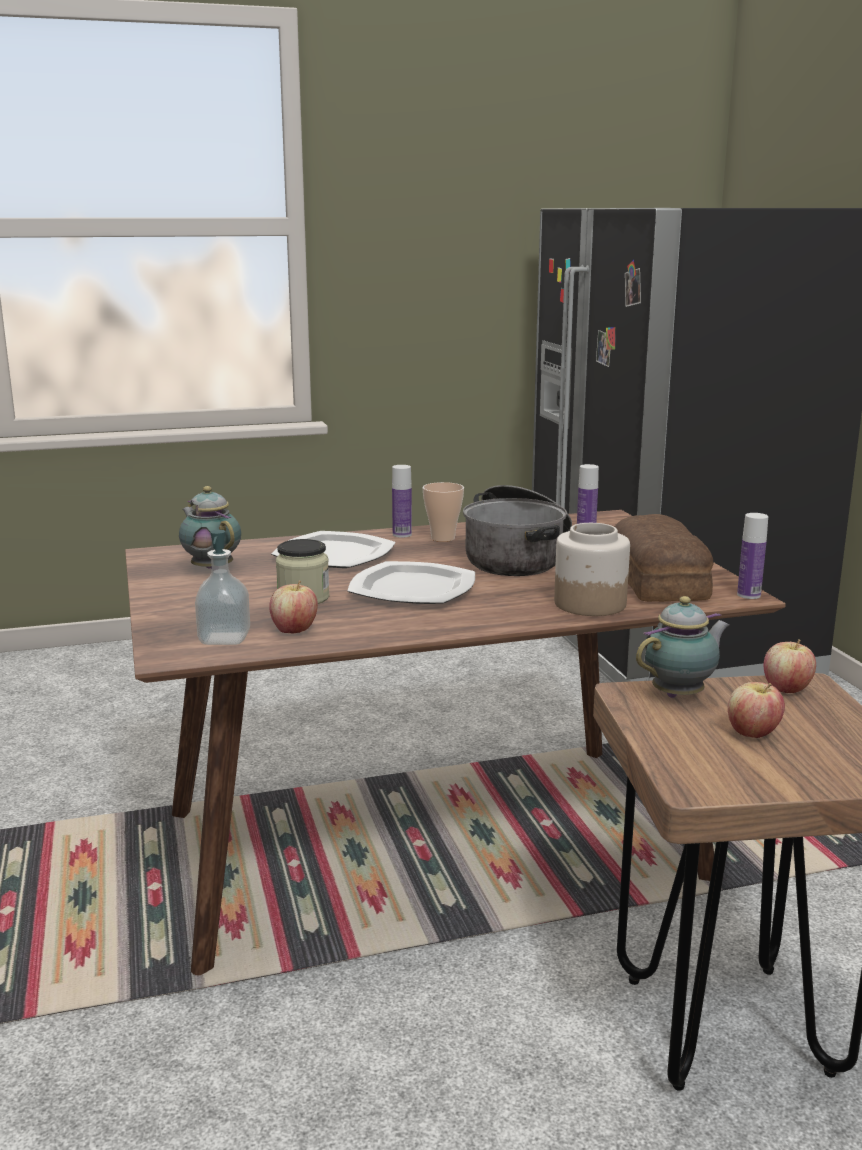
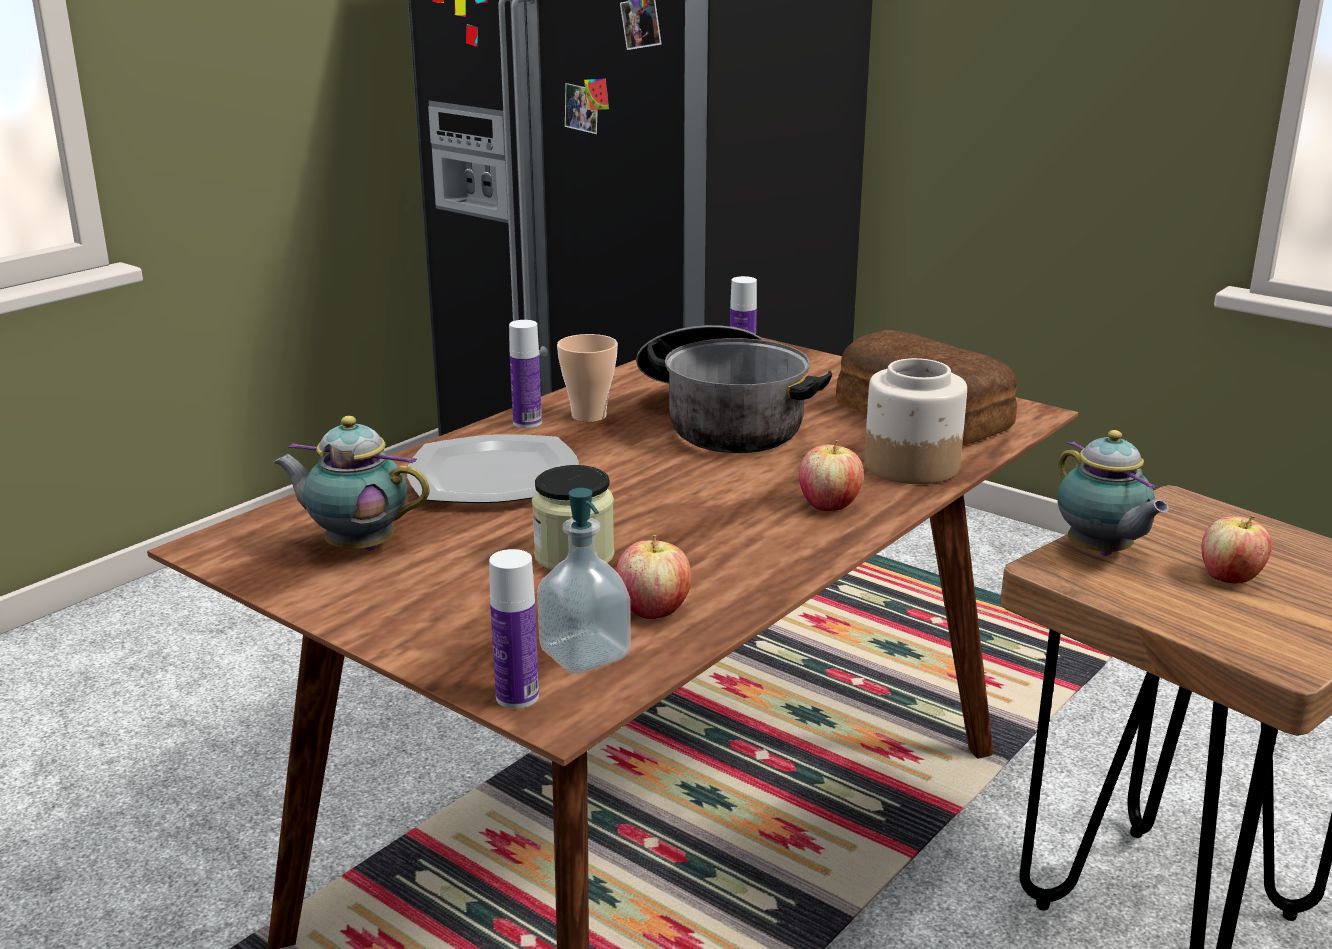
camera: 35 degrees left, 5 degrees up
(412, 588) = (683, 500): plate -> none
(681, 694) = (1100, 553): teapot -> teapot turned 135 degrees clockwise
(748, 595) = (1033, 411): bottle -> bottle (517, 696)
(786, 689) = (1173, 514): apple -> apple (829, 505)

